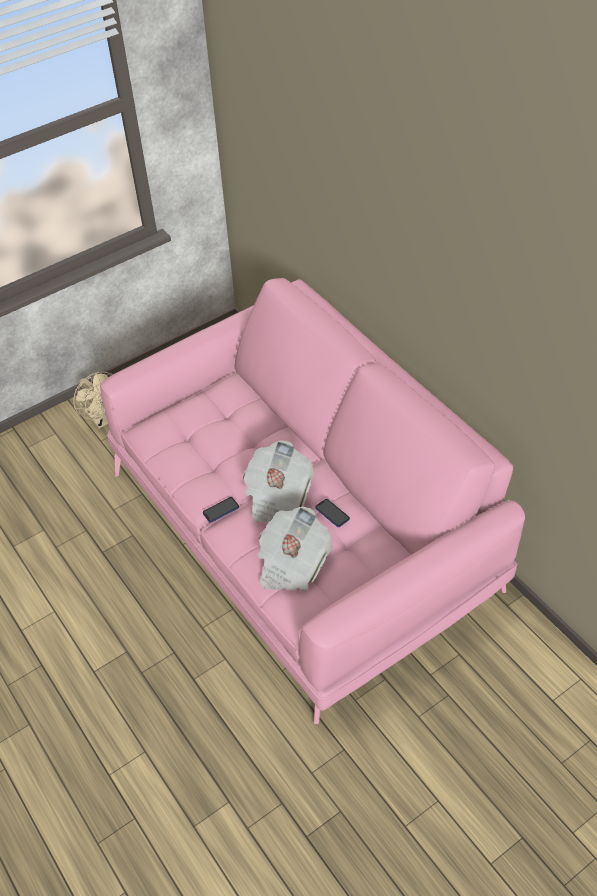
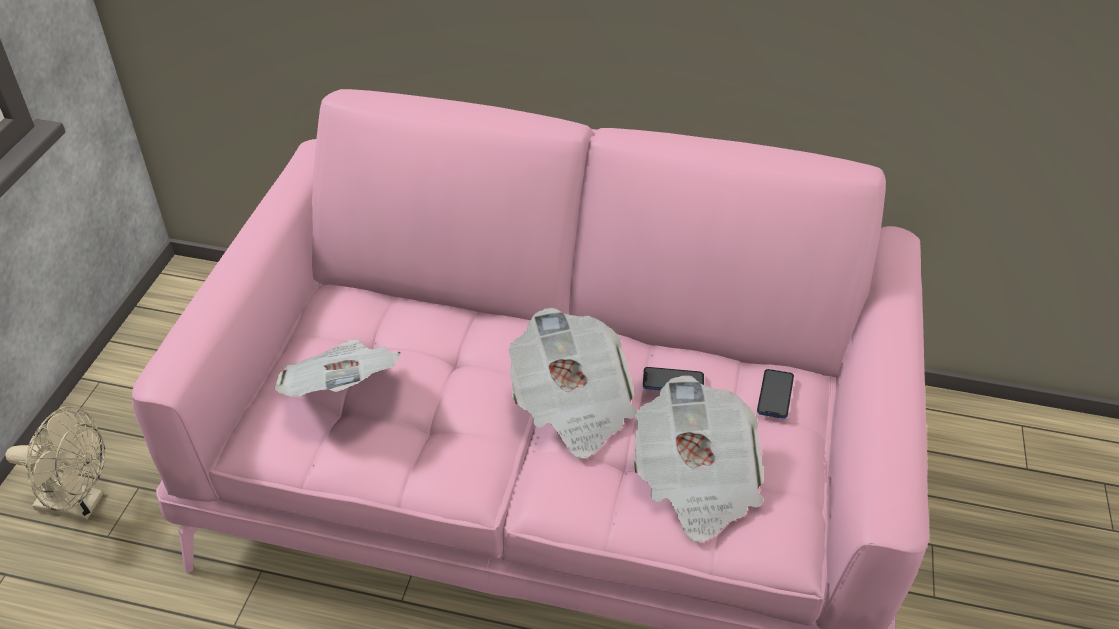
camera: 45 degrees left, 5 degrees down
(193, 428) = (342, 389): none -> newspaper
(221, 510) = (512, 477): phone -> phone (775, 395)

